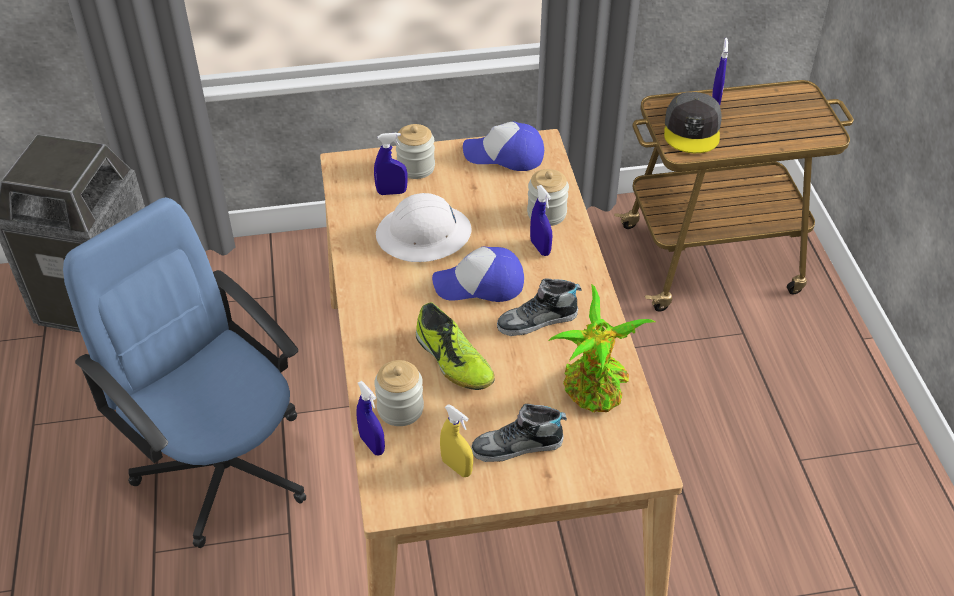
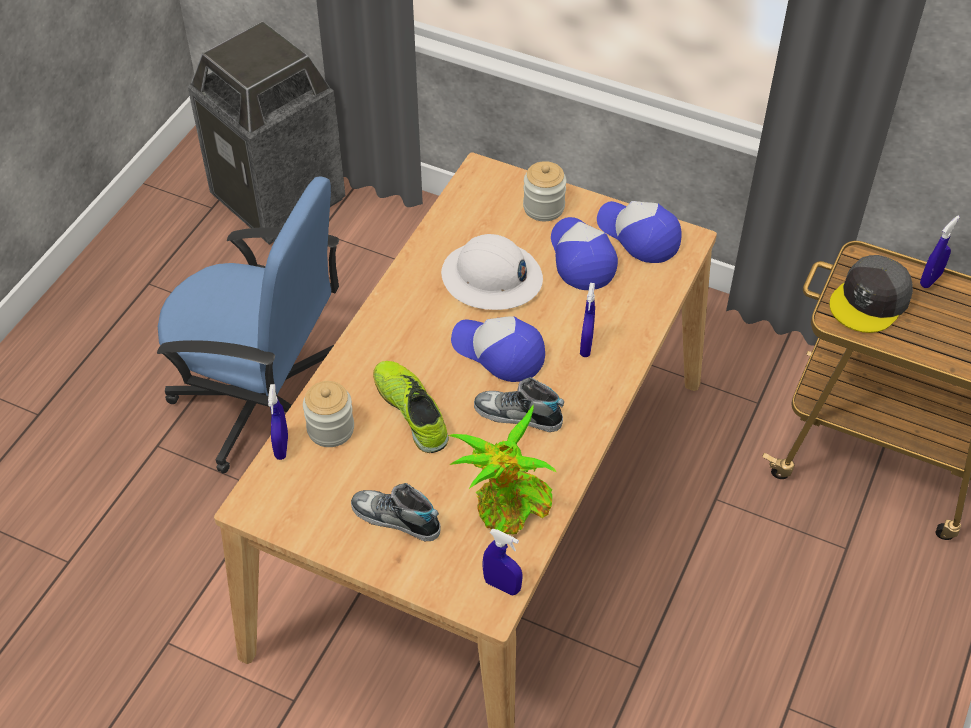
camera: 35 degrees right, 5 degrees up
(224, 466) = (263, 403): blue office chair -> blue office chair turned 120 degrees clockwise
(392, 192) = (500, 221): blue spray bottle -> blue spray bottle (502, 585)
(453, 361) = (411, 411): shoe -> shoe turned 150 degrees clockwise
(456, 467) = (330, 507): yellow spray bottle -> none
(477, 189) = (581, 258): none -> cap
(546, 213) = (624, 315): jar -> none

